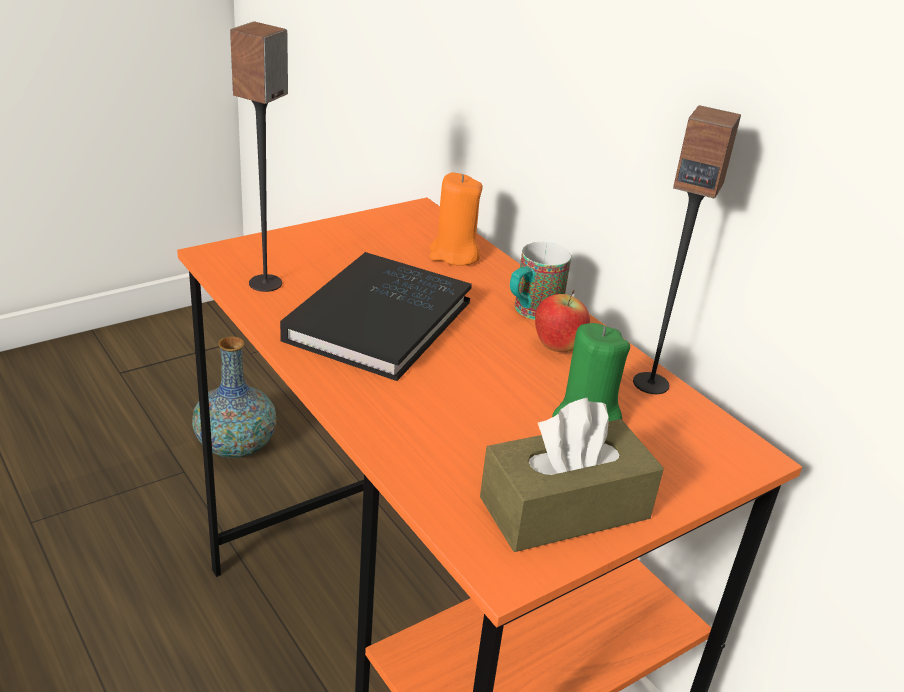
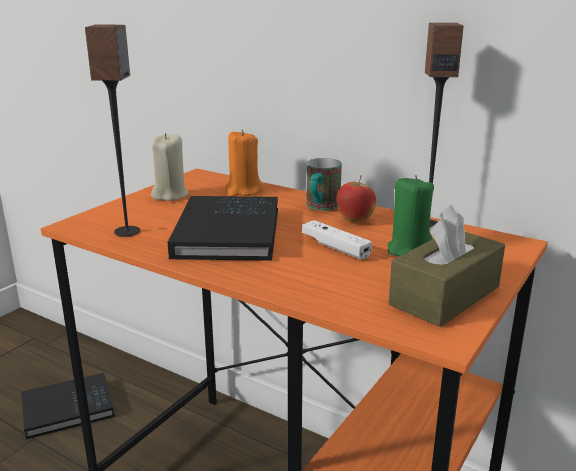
camera: 20 degrees left, 10 degrees down
(236, 446) = (68, 408): vase -> black book
(358, 237) = (170, 195): none -> beige candle
(492, 385) = (335, 247): none -> white game controller

